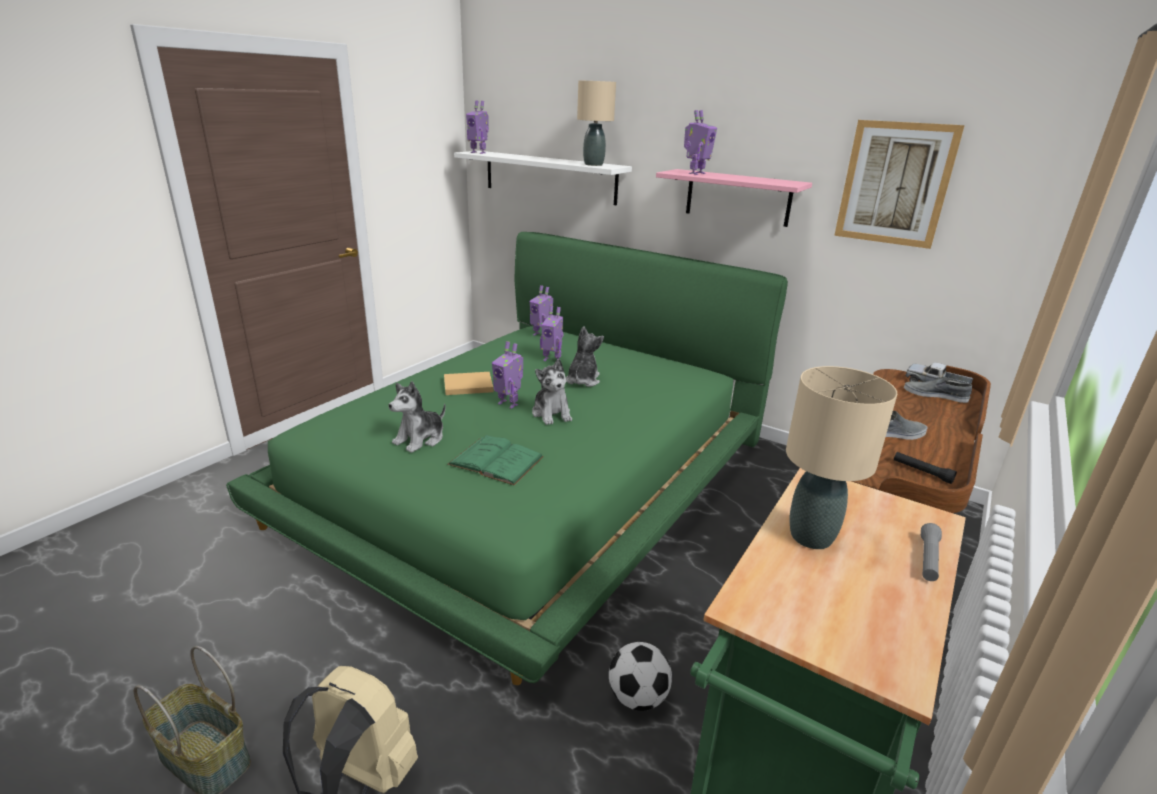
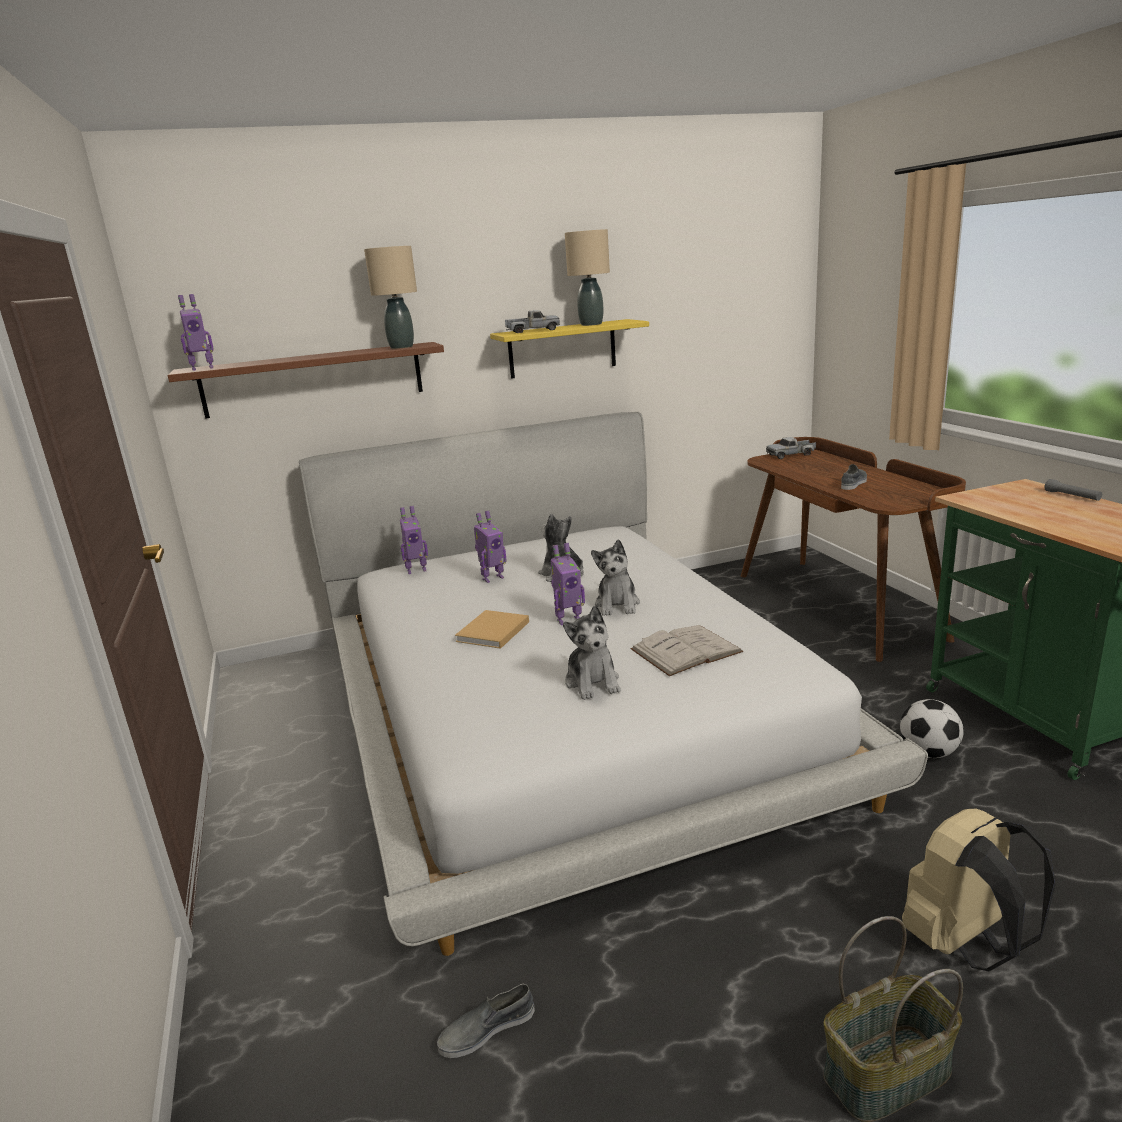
camera: 50 degrees left, 5 degrees down
(496, 460) = (686, 650): green book -> white book
(533, 475) = (563, 708): green bed -> white bed
(549, 177) = (313, 379): white shelf -> brown shelf
(552, 413) = (617, 604): plush toy -> plush toy turned 75 degrees clockwise
(695, 173) = (533, 331): toy robot -> toy truck
(738, 197) = (562, 349): pink shelf -> yellow shelf
(812, 537) = (1036, 513): beige table lamp -> beige table lamp (591, 324)
(895, 184) = (692, 306): picture -> none
(922, 472) = (913, 490): black flashlight -> none
(935, 395) = (806, 459): grey shoe -> grey shoe (486, 1029)

